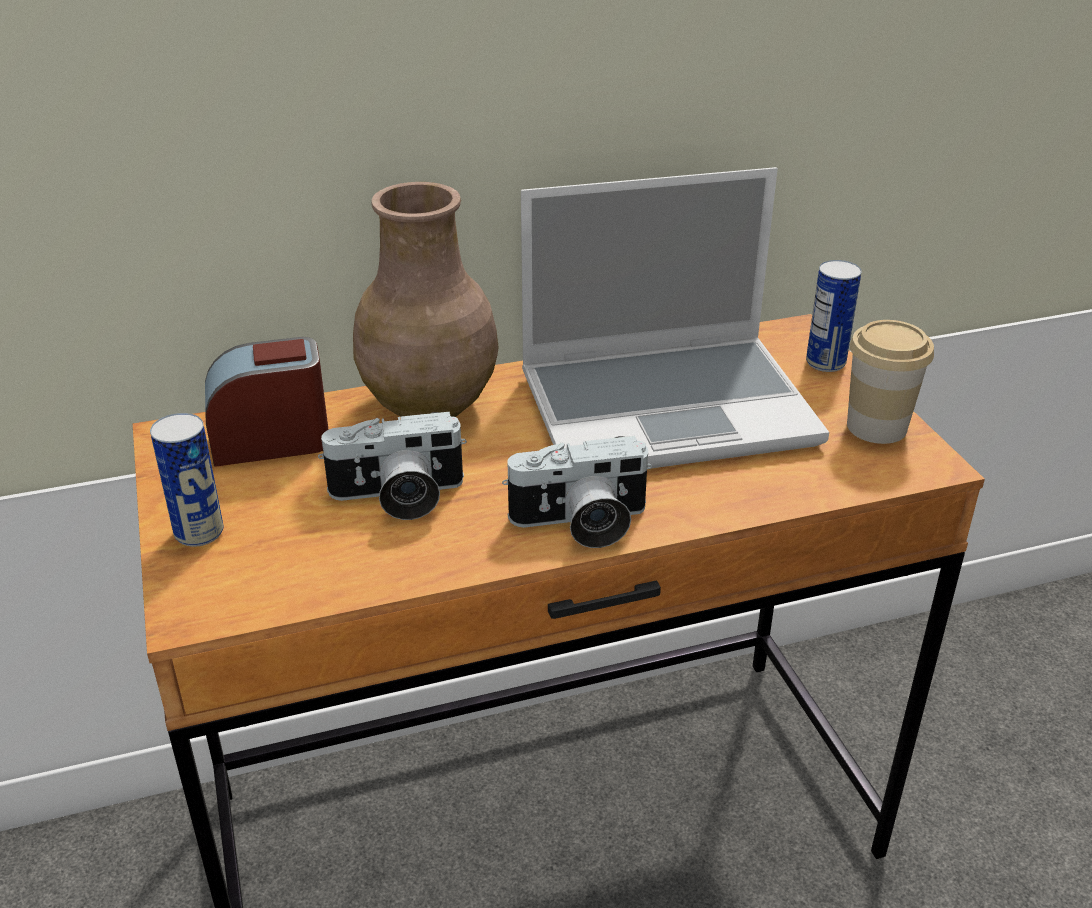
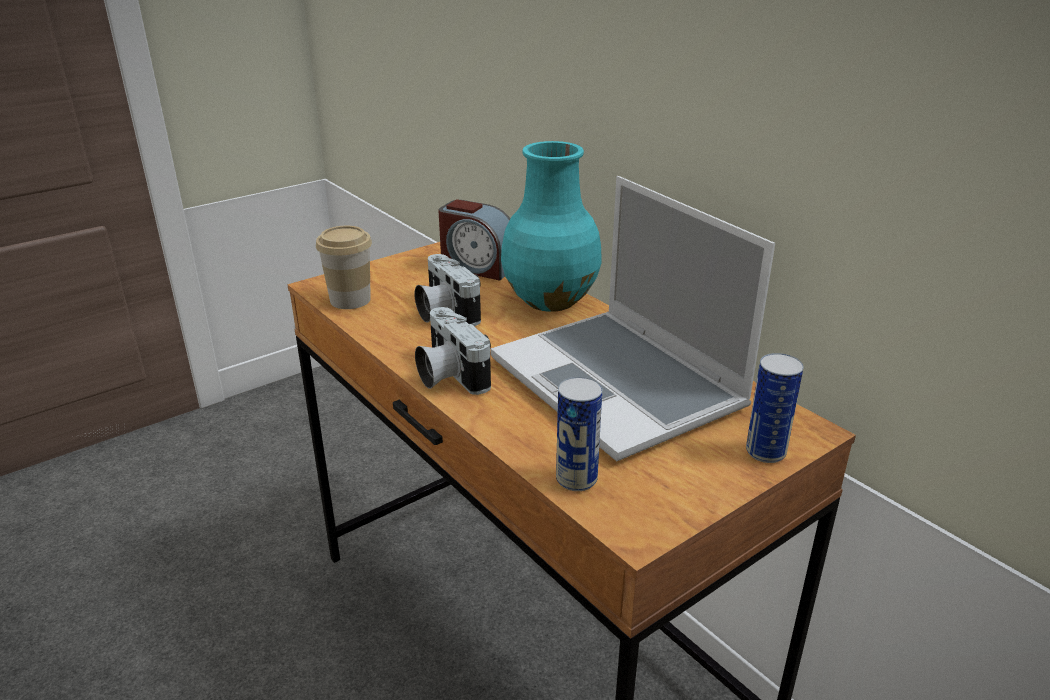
camera: 70 degrees right, 5 degrees down
(199, 532) = (383, 271): can -> can (576, 479)
(271, 441) = (477, 267): alarm clock -> alarm clock turned 150 degrees clockwise
(430, 406) = (549, 300): brown vase -> turquoise vase
(876, 427) = (675, 492): cup -> cup (350, 300)

